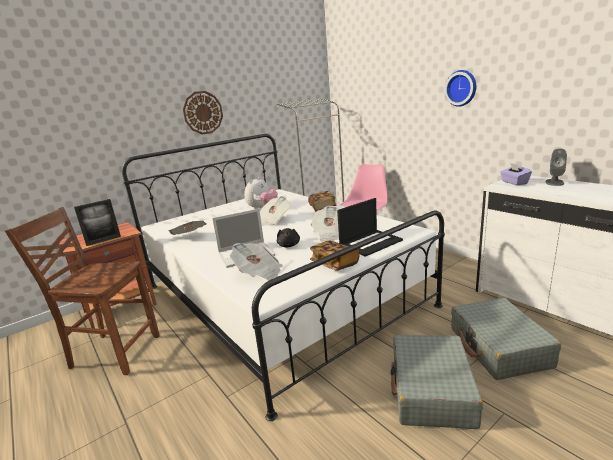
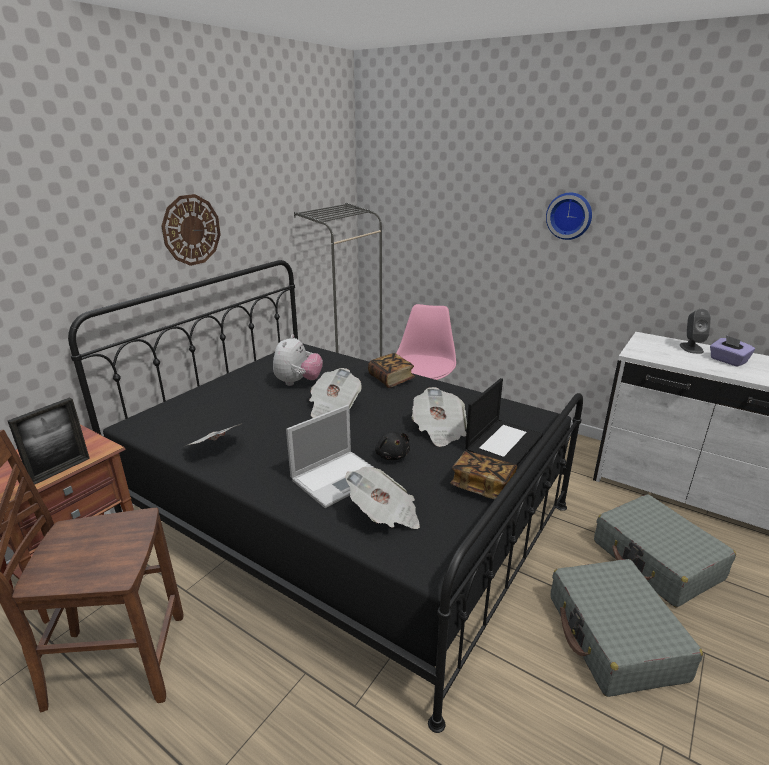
camera: 20 degrees left, 5 degrees up
(280, 295) = (345, 514): white bed -> black bed
(514, 182) = (647, 348): purple tissue box -> purple tissue box (727, 361)

